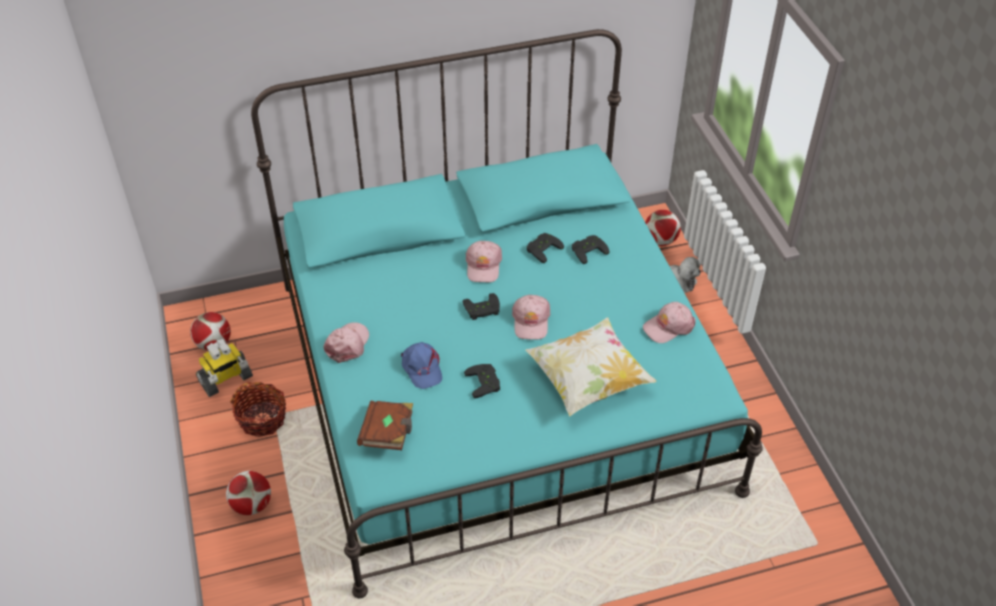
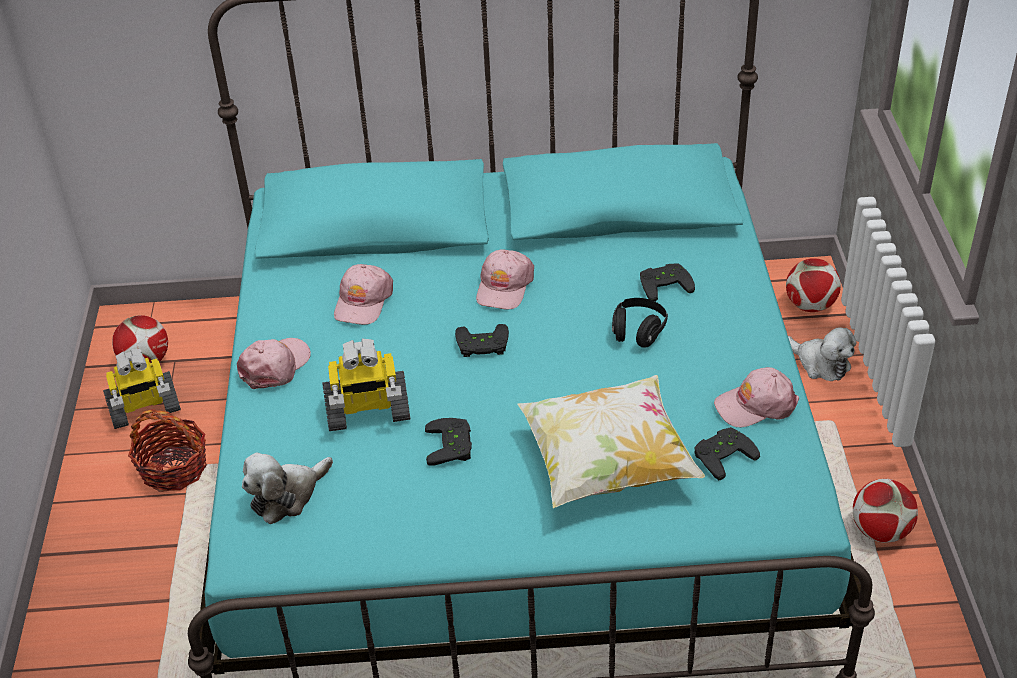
camera: 15 degrees right, 5 degrees down
(252, 505) = (119, 582): football -> football (880, 531)
(388, 433) = (287, 495): brown book -> plush toy
(421, 368) = (367, 412): blue cap -> toy robot
(531, 321) = (548, 370): pink cap -> pink cap (363, 301)
(542, 248) = (597, 274): black game controller -> black game controller (722, 454)
(581, 286) = (638, 332): none -> black headphones

